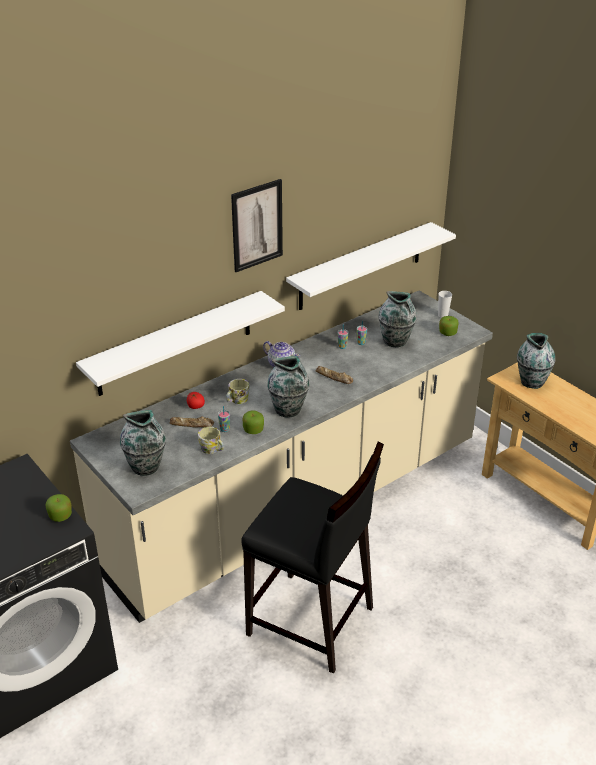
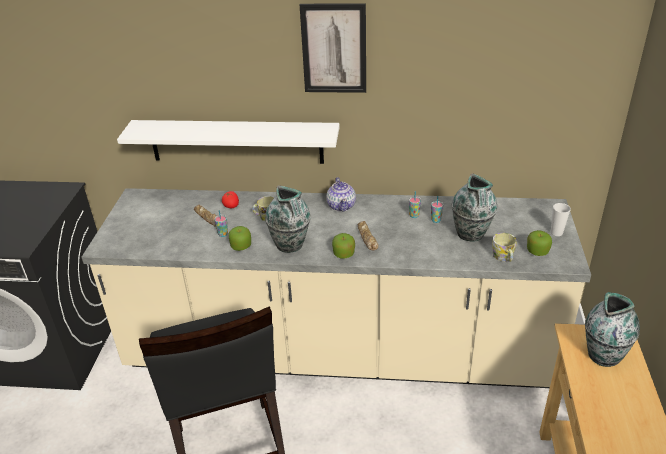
camera: 45 degrees right, 0 degrees up
(60, 516) = (32, 234): apple -> apple (343, 254)
(146, 467) = (134, 232): vase -> none
(212, 449) = (192, 244): mug -> mug (504, 257)
(361, 266) = (481, 142): white shelf -> none

